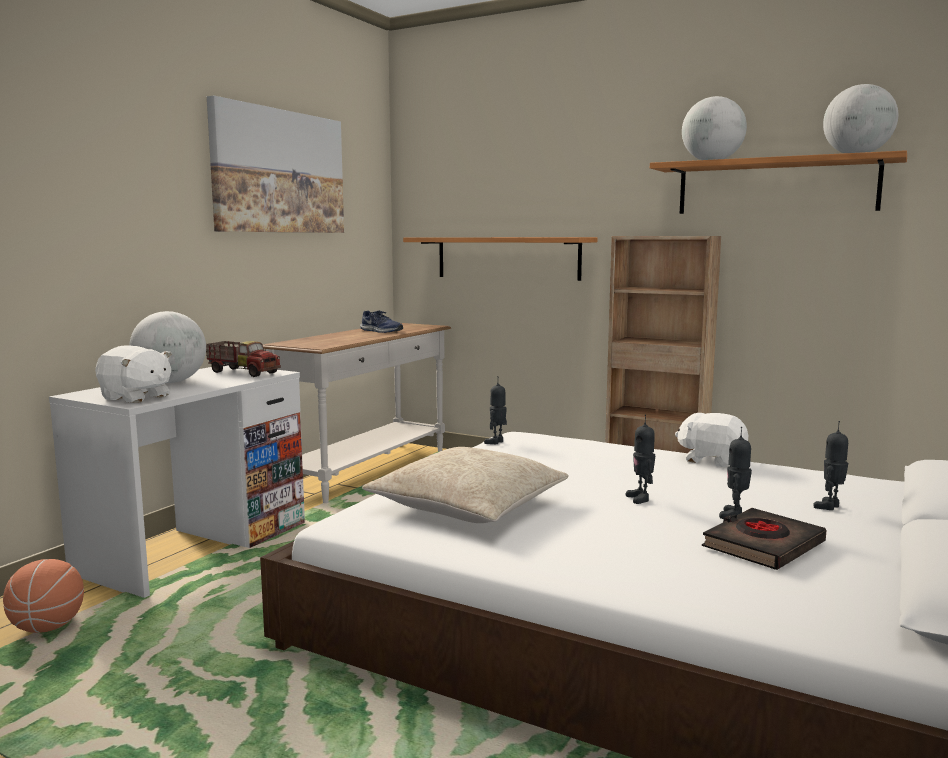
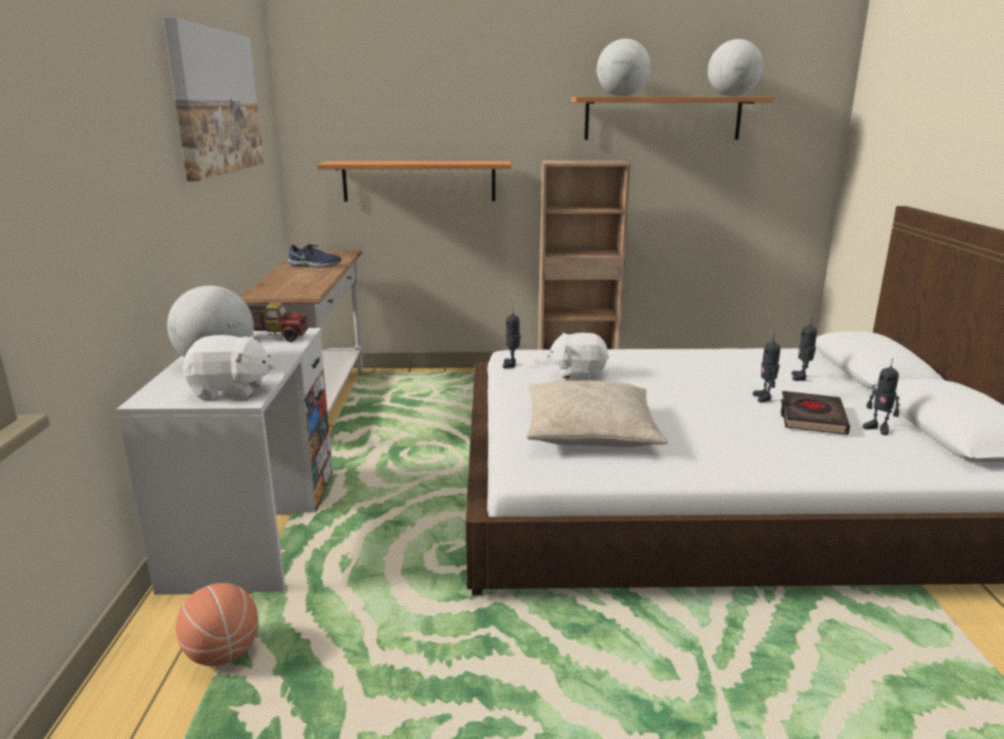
camera: 30 degrees left, 10 degrees up
(640, 498) = (693, 397): toy robot -> toy robot (878, 429)
(711, 460) = (681, 352): white plush toy -> white plush toy (578, 372)

